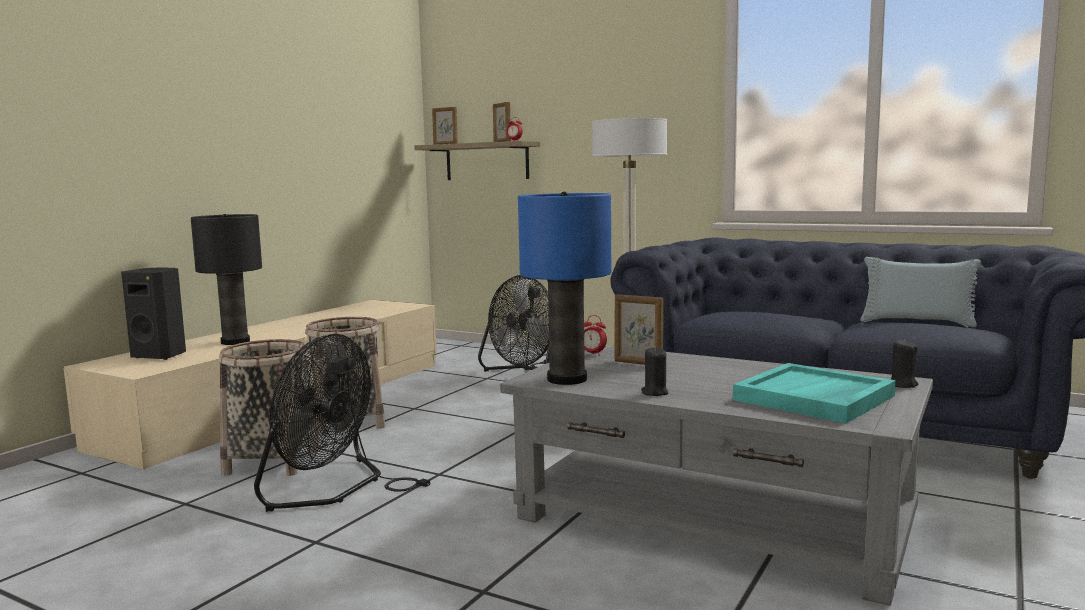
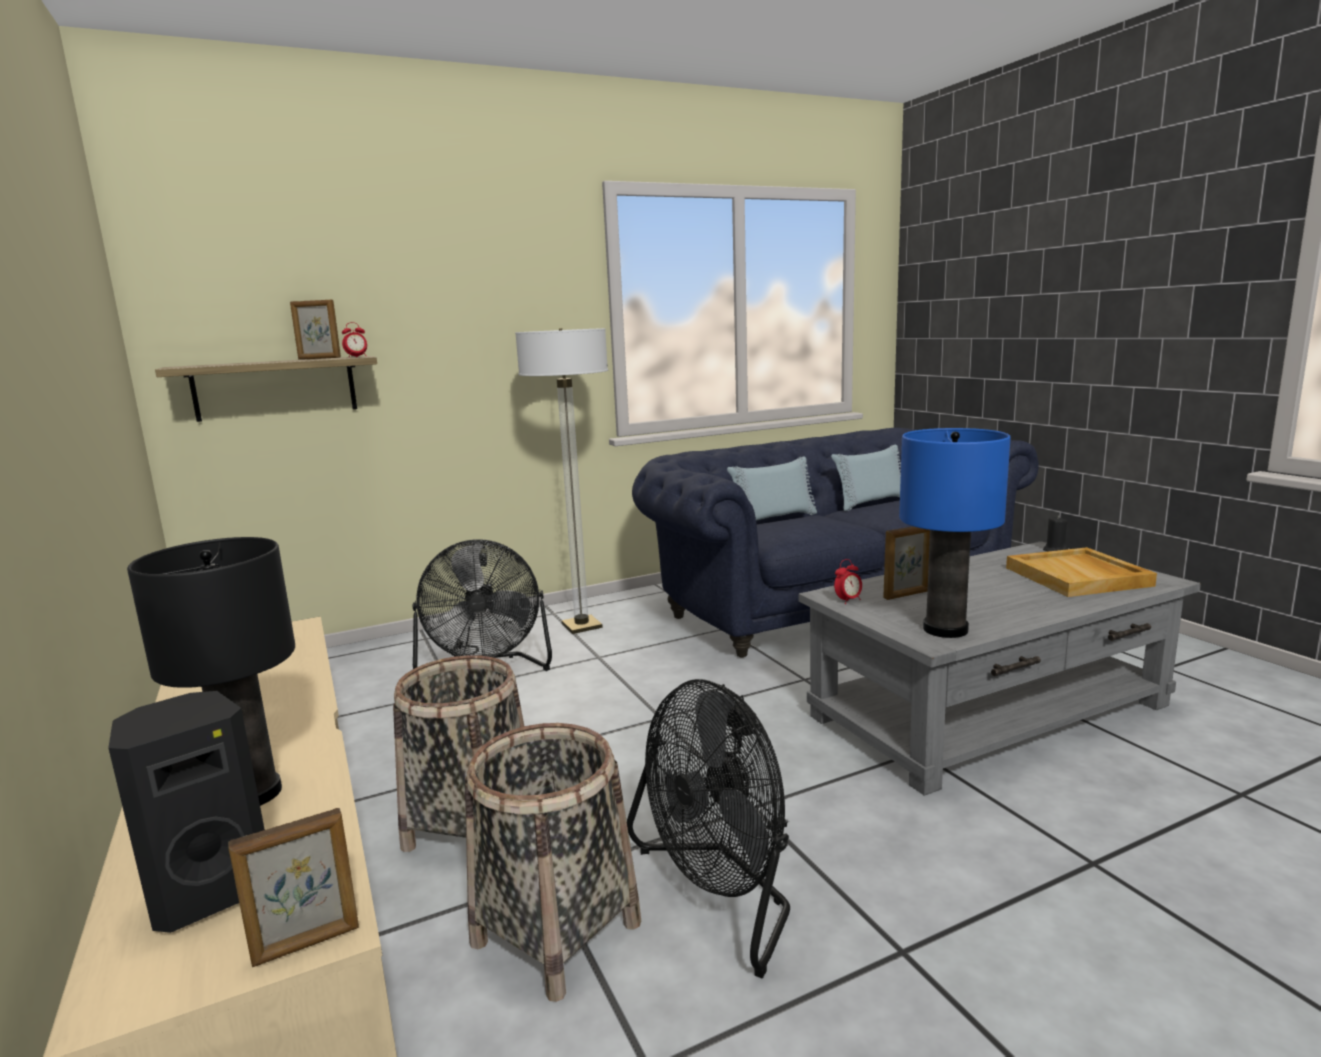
camera: 55 degrees left, 5 degrees up
(445, 144) = (196, 365): picture frame -> picture frame (307, 944)
(654, 392) = (1024, 612): black candle -> none
(771, 312) = (773, 519): none -> blue pillow
(814, 398) = (1078, 577): turquoise tray -> beige tray

